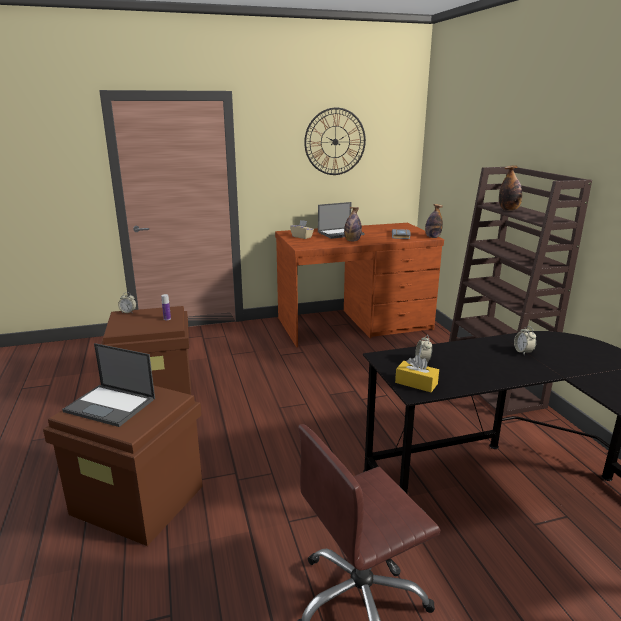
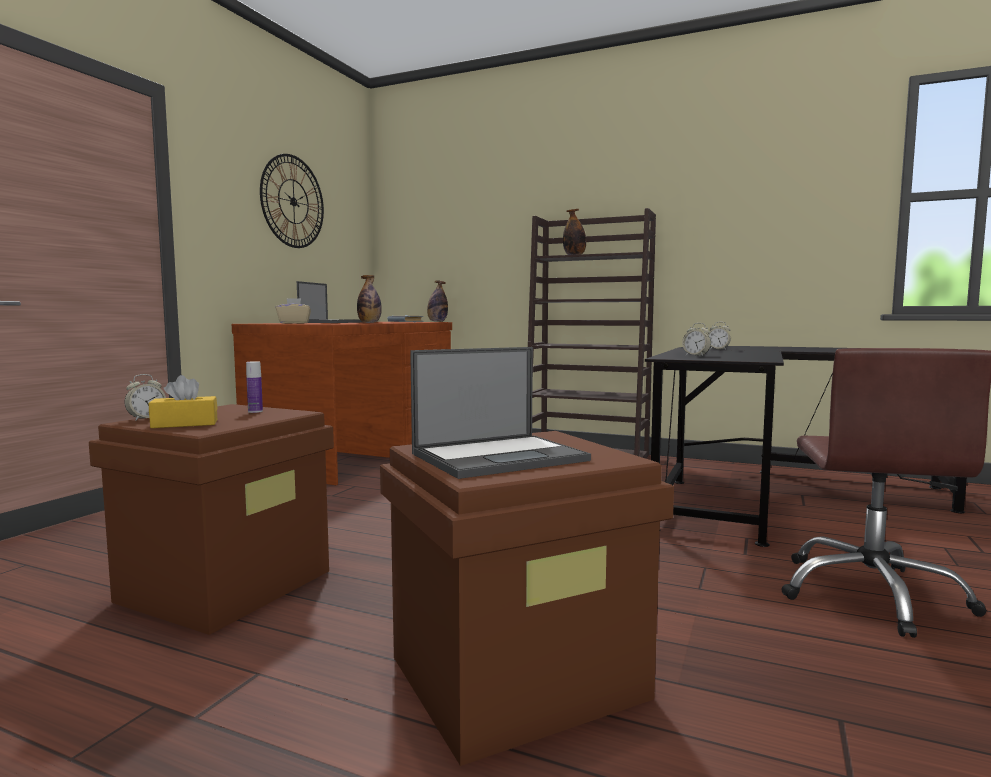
camera: 50 degrees left, 15 degrees down
(416, 383) = (742, 359): yellow tissue box -> yellow tissue box (185, 424)

